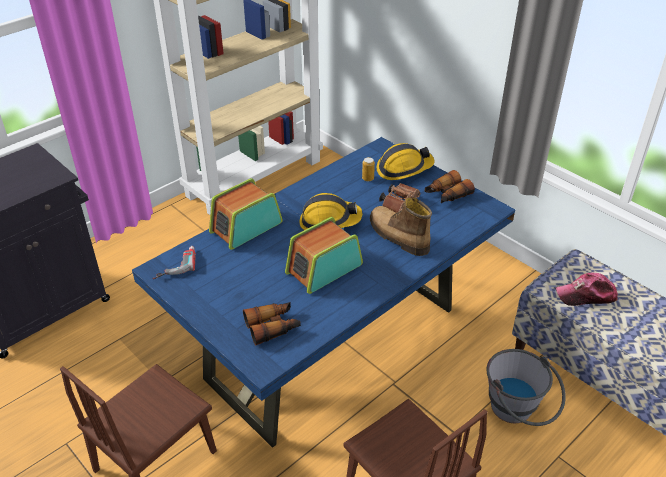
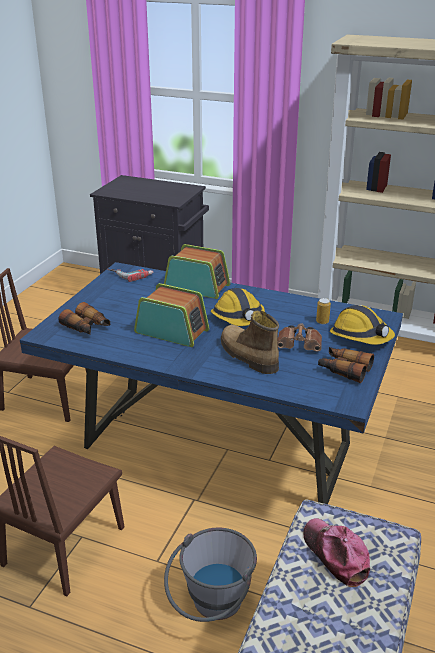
camera: 65 degrees right, 10 degrees down
(397, 237) = (247, 356): boot -> boot turned 60 degrees counterclockwise

